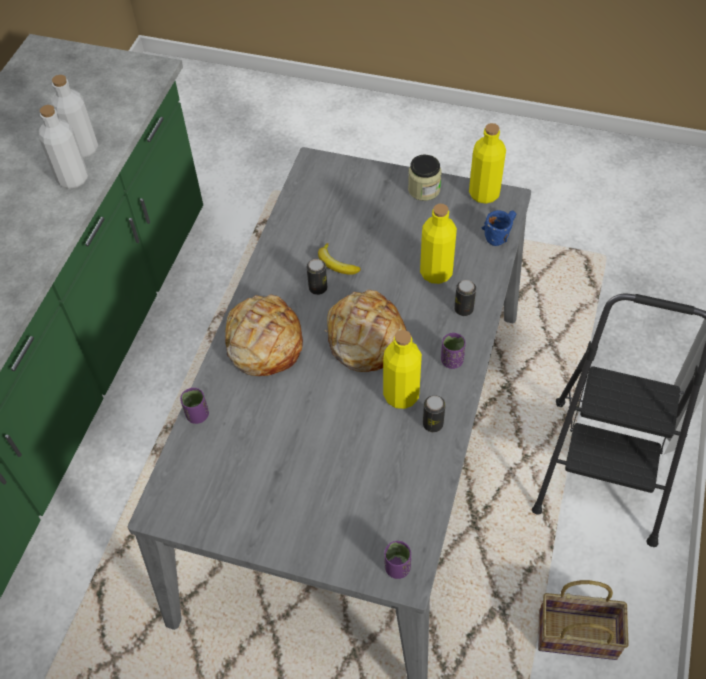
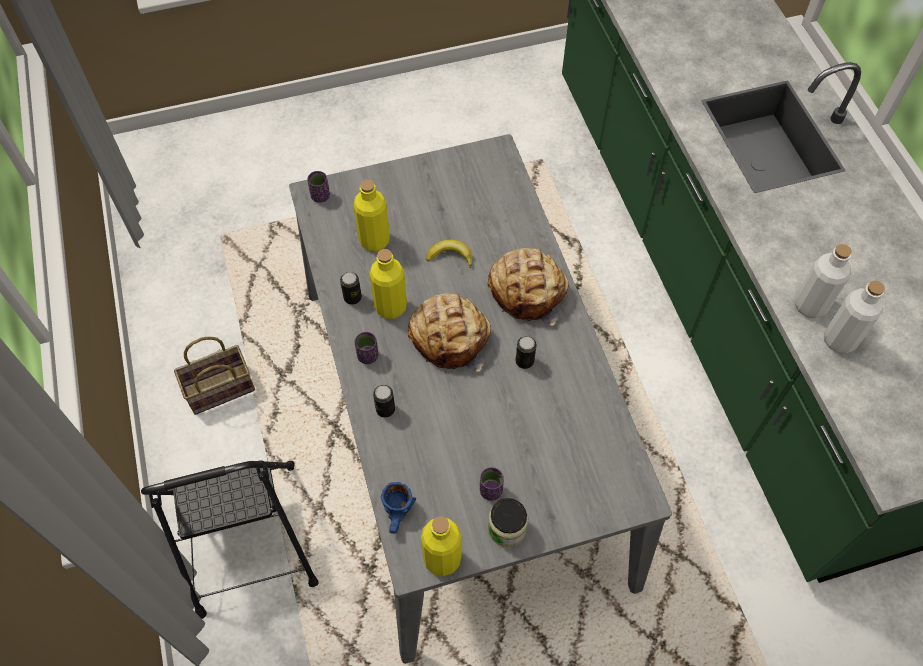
camera: 145 degrees right, 5 degrees up
(197, 415) = (529, 216): purple cup -> purple cup (491, 490)
(336, 264) = (527, 393): banana -> banana (450, 256)
(436, 272) = (432, 434): yellow bottle -> yellow bottle (374, 240)

